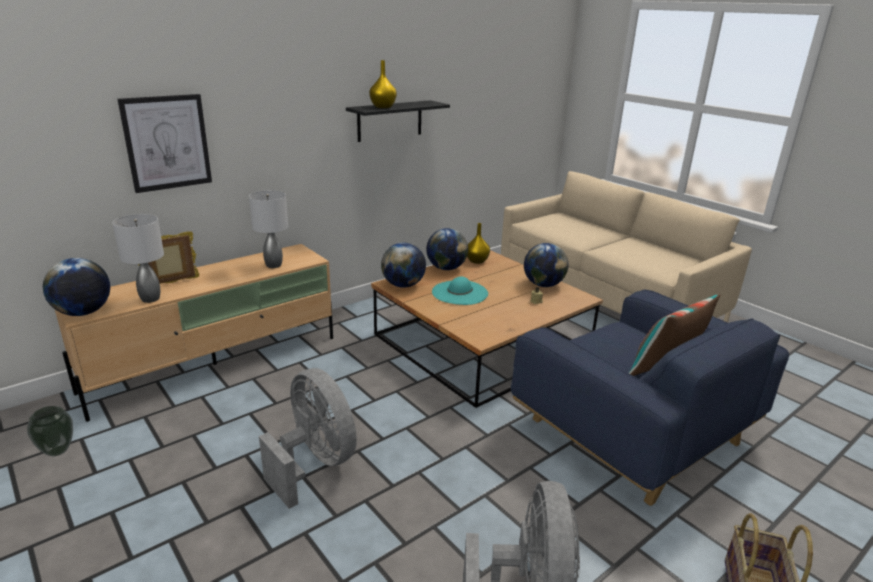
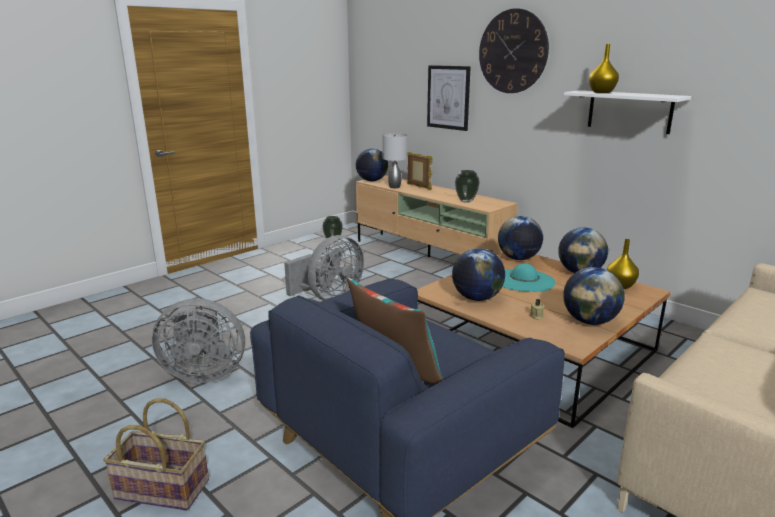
camera: 85 degrees right, 5 degrees down
(261, 70) = (513, 51): none -> wall clock
(273, 265) = (466, 201): grey table lamp -> vase
(390, 120) = (629, 111): black shelf -> white shelf
(499, 319) = (476, 298): none -> globe

